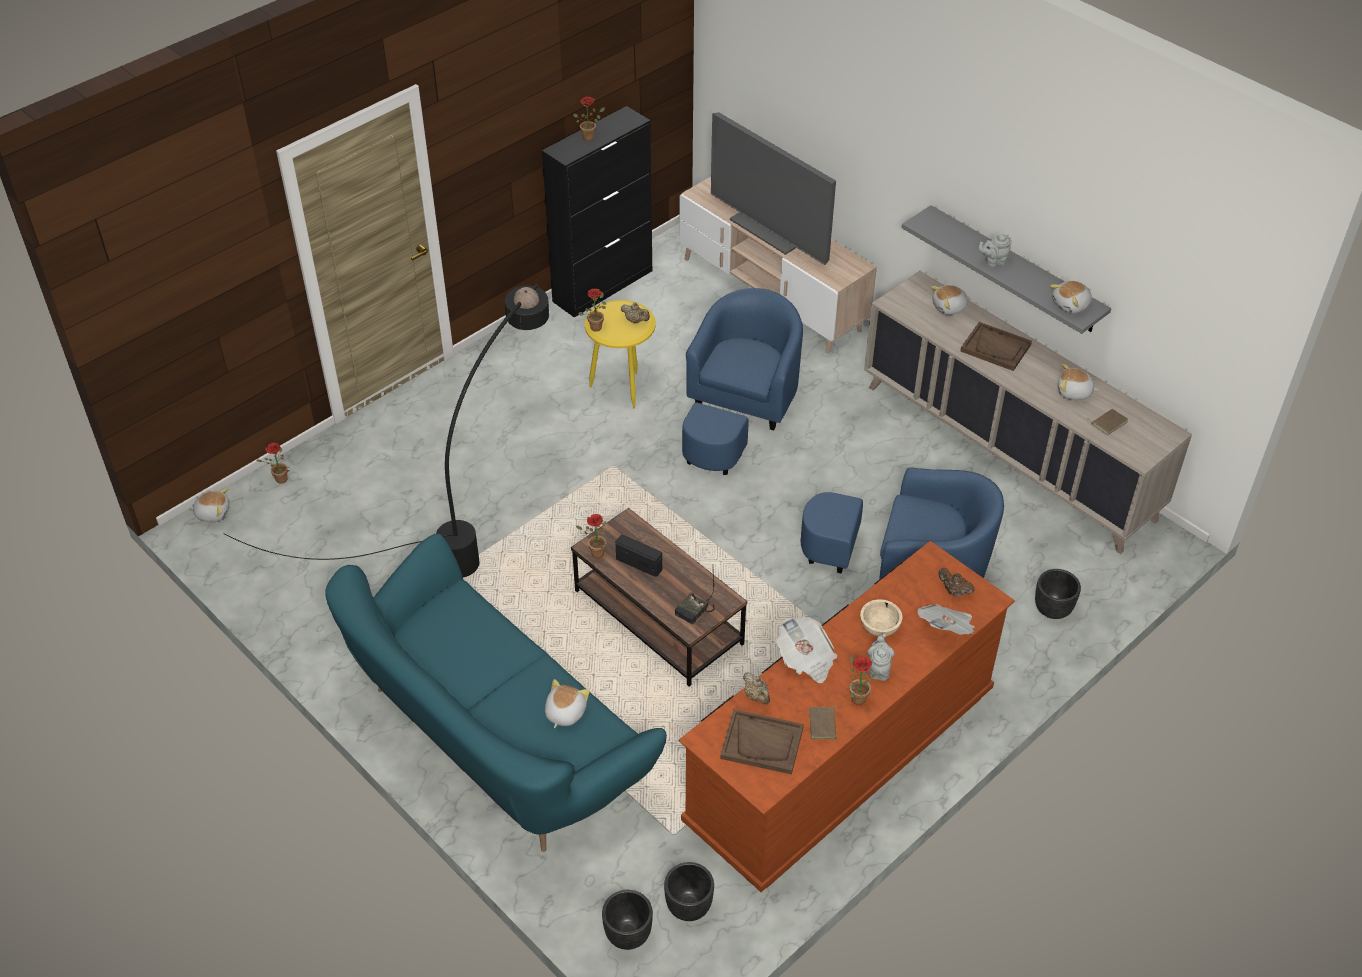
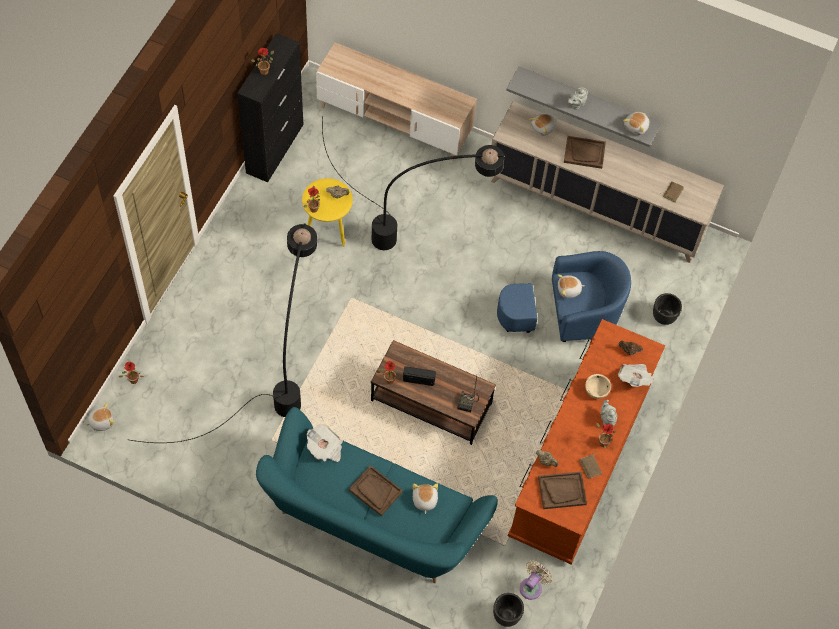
camera: 25 degrees left, 15 degrees up
(500, 679) = (375, 491): none -> brown tray
(688, 906) = (532, 586): black planter -> beige fan
(739, 412) = (414, 227): blue armchair -> black floor lamp
(771, 229) = (393, 86): television -> none
(806, 660) = (564, 427): newspaper -> newspaper (325, 448)
(1074, 392) = (644, 174): plush toy -> plush toy (569, 290)

